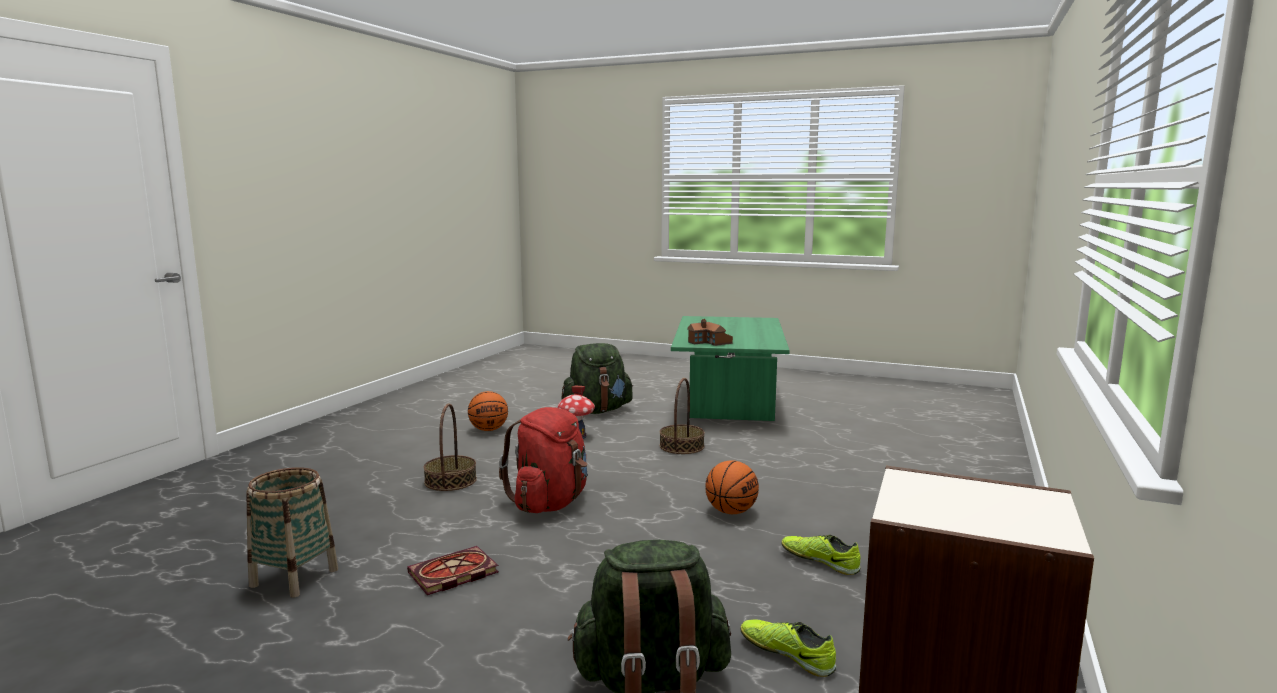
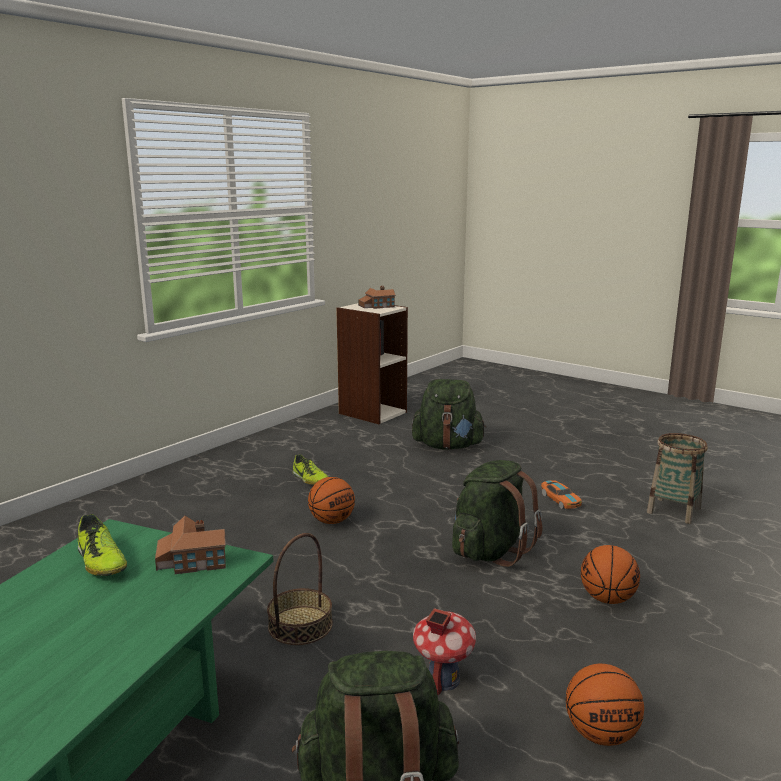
camera: 165 degrees left, 5 degrees up
(450, 481) = (607, 599): basket -> basketball
(452, 574) = (560, 500): book -> toy car
(550, 503) = (490, 551): red backpack -> green backpack
(787, 654) = (378, 447): shoe -> shoe (101, 562)
(971, 510) = (376, 306): none -> toy house

